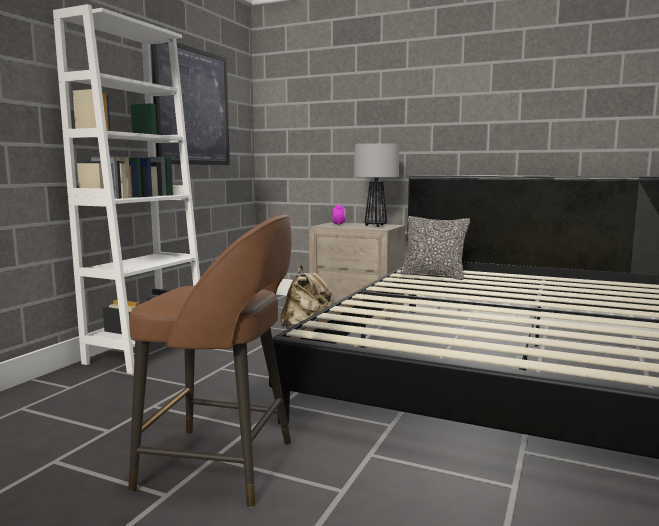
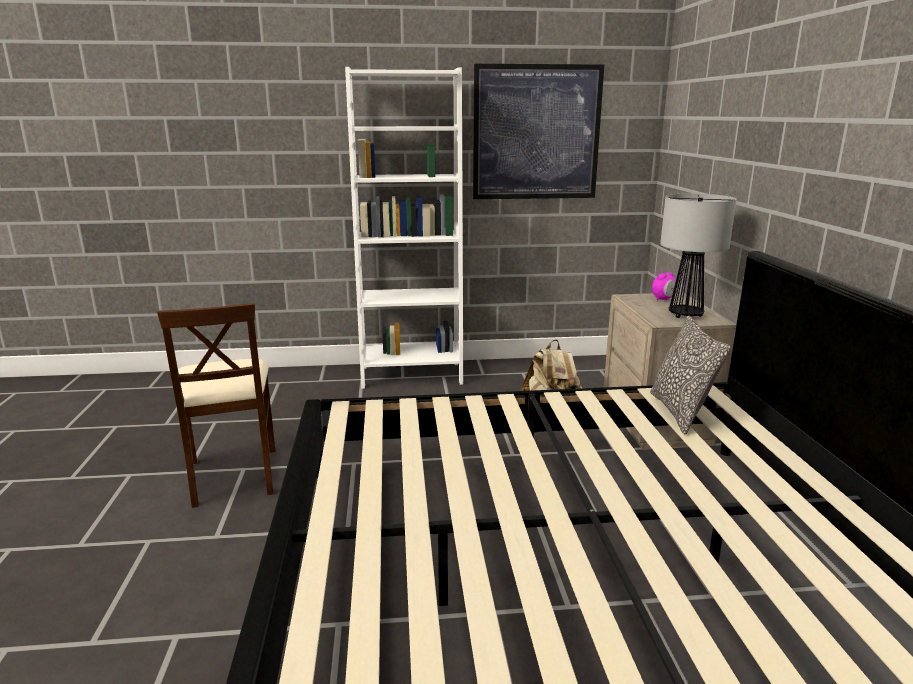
camera: 60 degrees right, 10 degrees up
(221, 465) = (233, 475): brown stool -> beige chair

